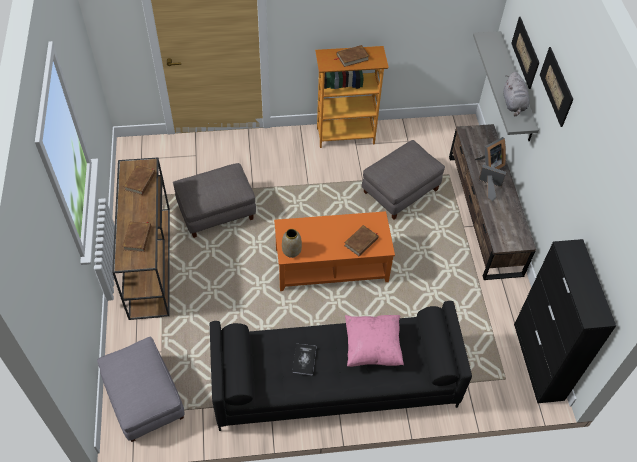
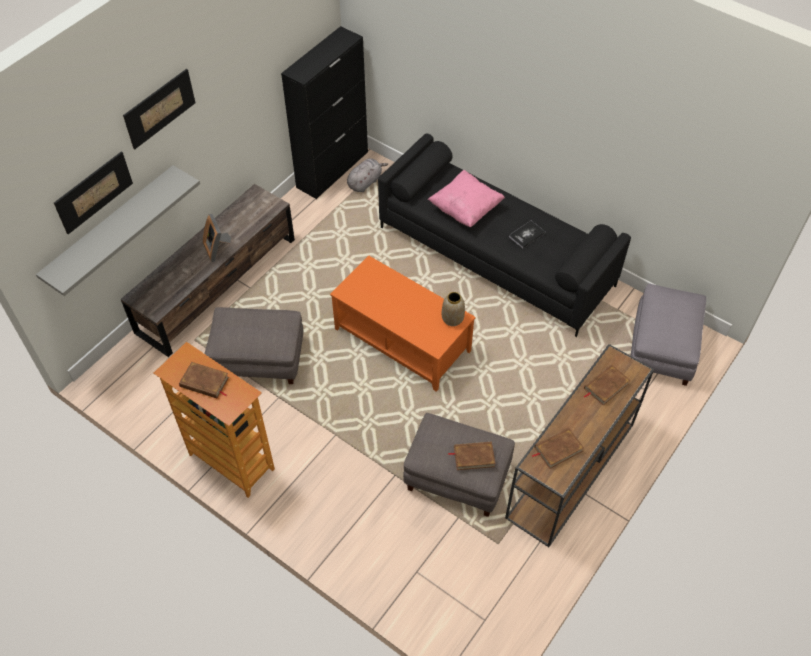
camera: 135 degrees left, 0 degrees up
(361, 242) = (384, 283): brown book -> brown book (473, 457)
(489, 165) = (186, 266): picture frame -> none
(514, 104) = (154, 198): grey plush toy -> grey plush toy (365, 182)

